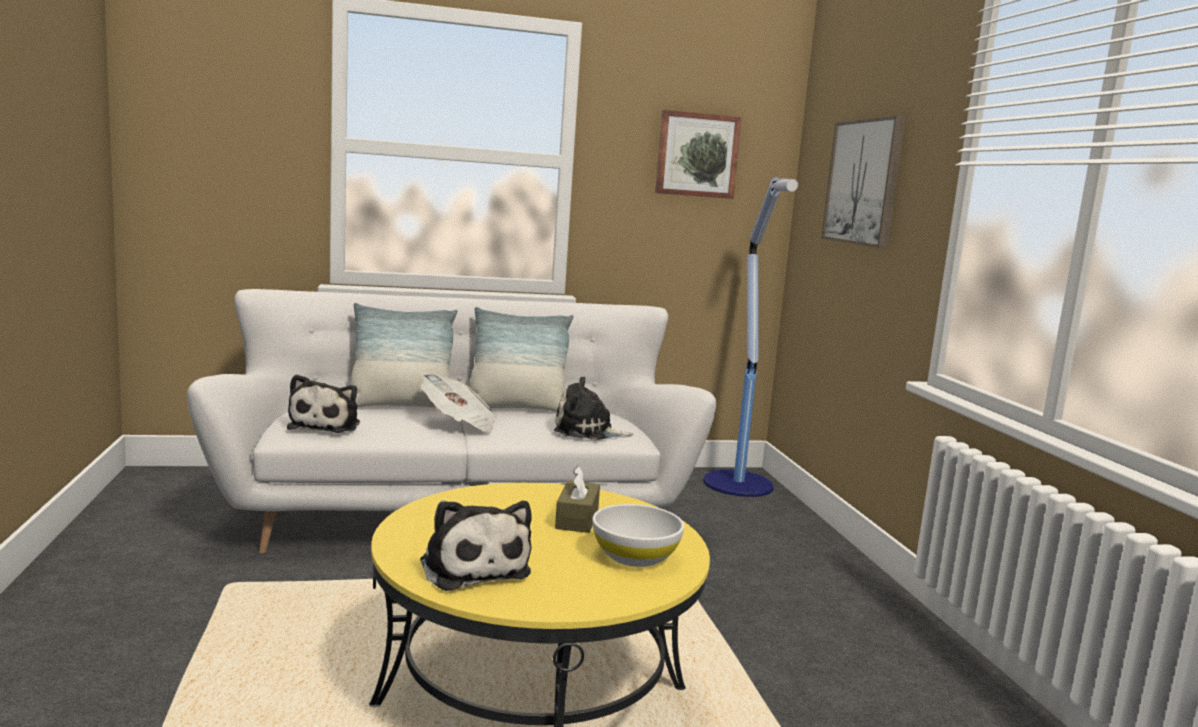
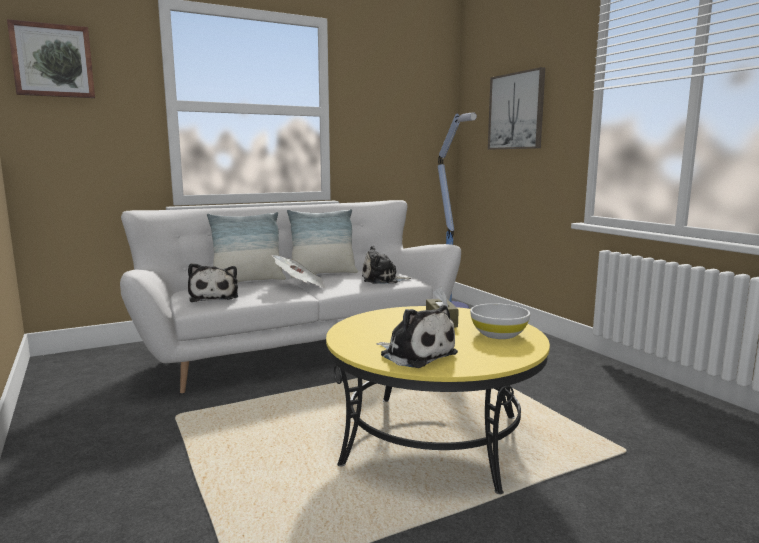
camera: 15 degrees left, 0 degrees up
(697, 155) = (402, 104): picture -> picture (53, 61)

